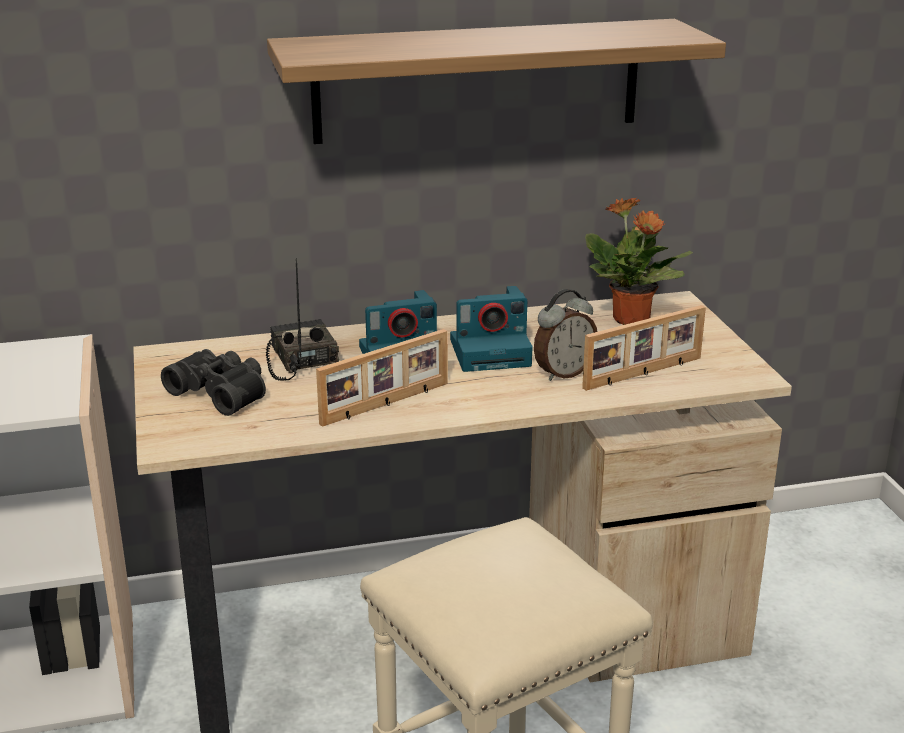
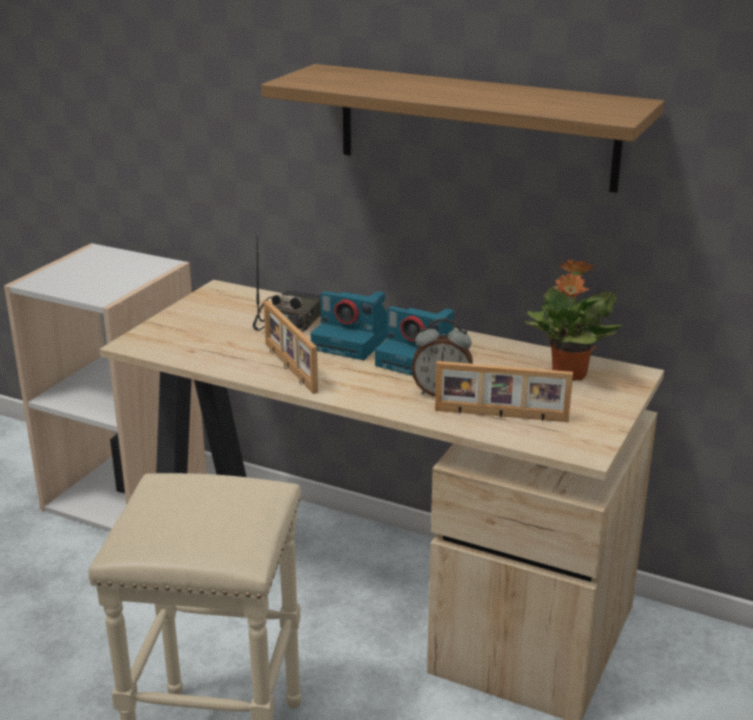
camera: 40 degrees right, 0 degrees up
(222, 392) = (210, 324): black binoculars -> none
(386, 404) = (289, 368): picture frame -> picture frame turned 60 degrees clockwise

